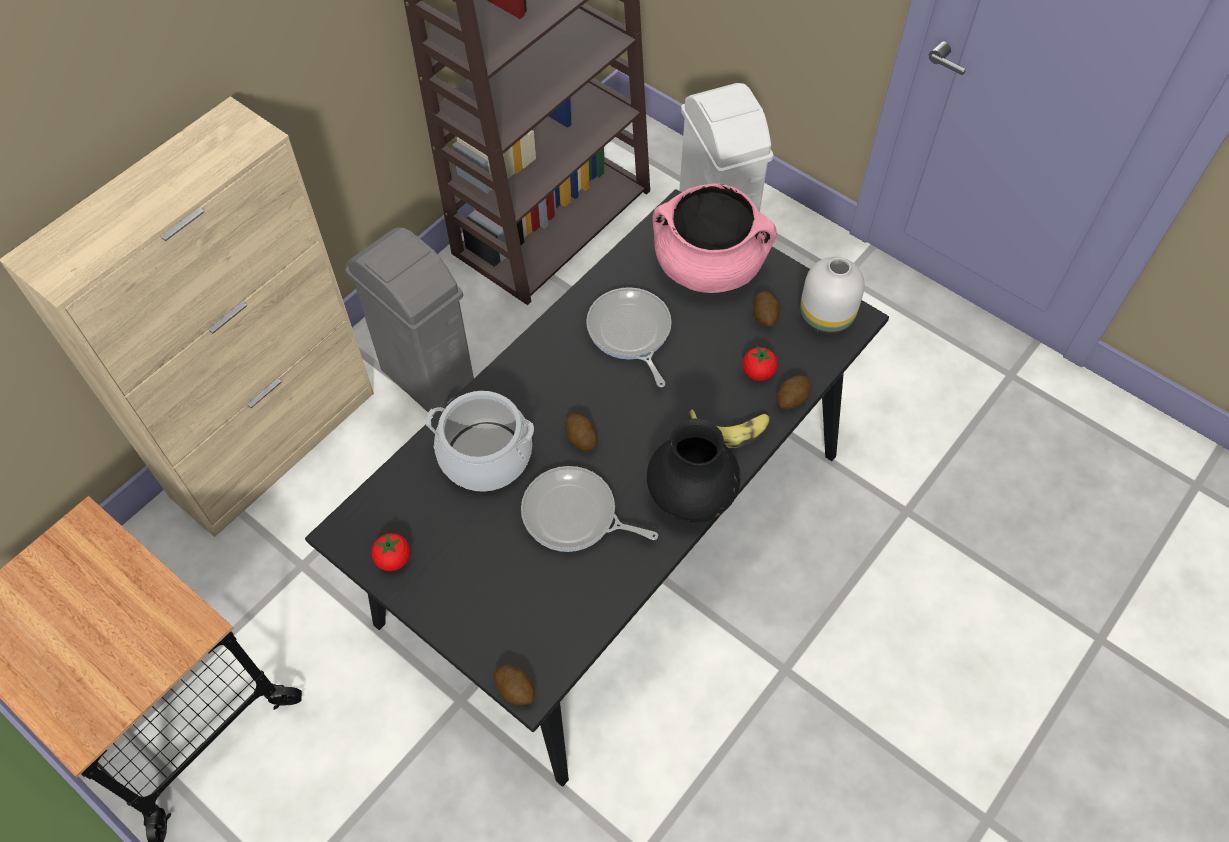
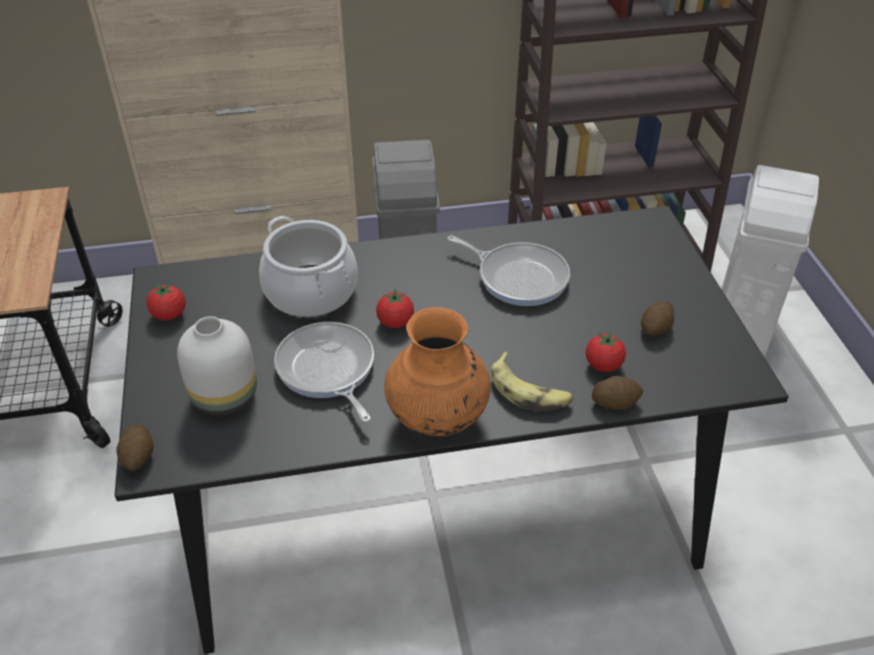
camera: 40 degrees right, 15 degrees down
(580, 438) = (395, 322): potato -> tomato
(630, 333) = (518, 277): frying pan -> frying pan turned 105 degrees clockwise
(691, 497) = (437, 418): black vase -> orange vase
(709, 266) = (640, 268): pink cooking pot -> none
(824, 317) = (715, 360): white vase -> white vase (223, 396)

